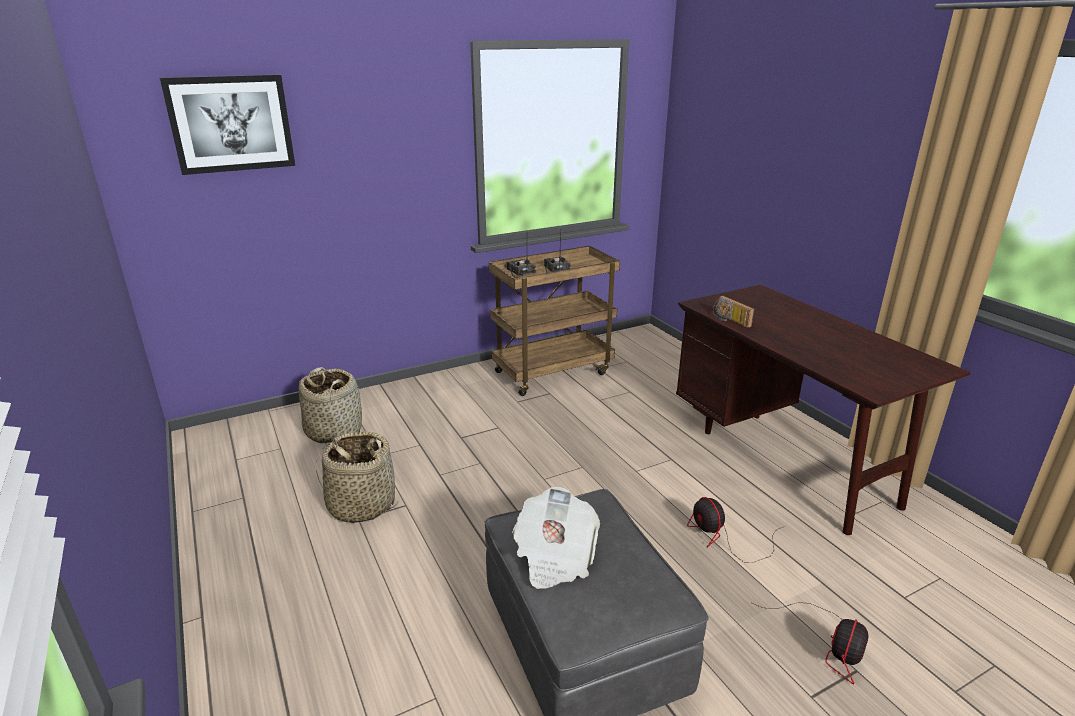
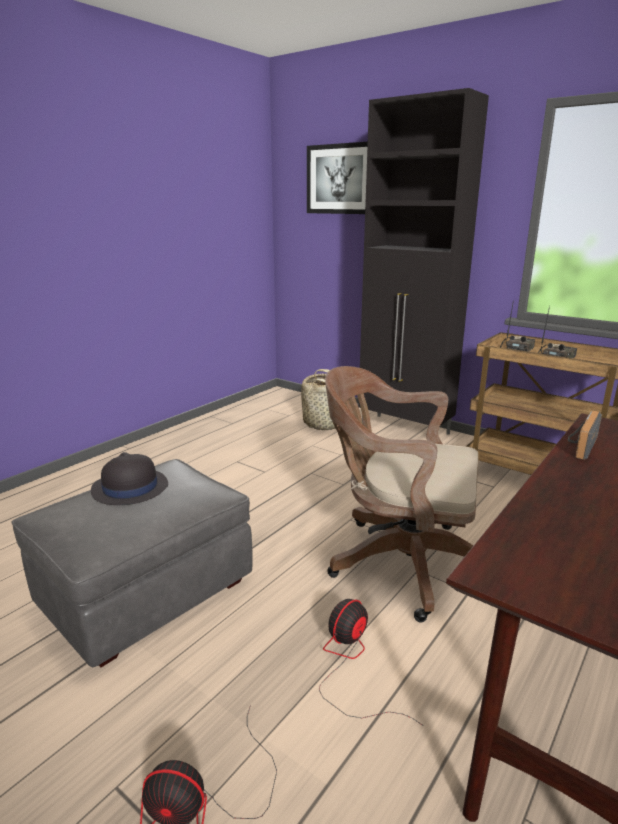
camera: 65 degrees right, 5 degrees down
(361, 505) = (252, 457): basket -> none
(409, 392) = (405, 430): none -> black cabinet
(554, 557) = (129, 488): newspaper -> black hat
(621, 475) = (400, 561): none -> brown office chair

